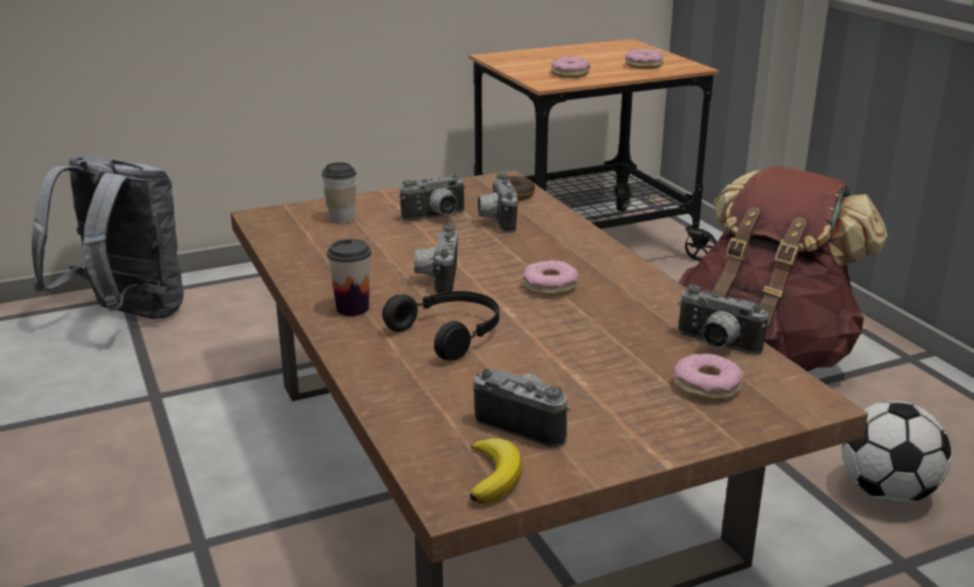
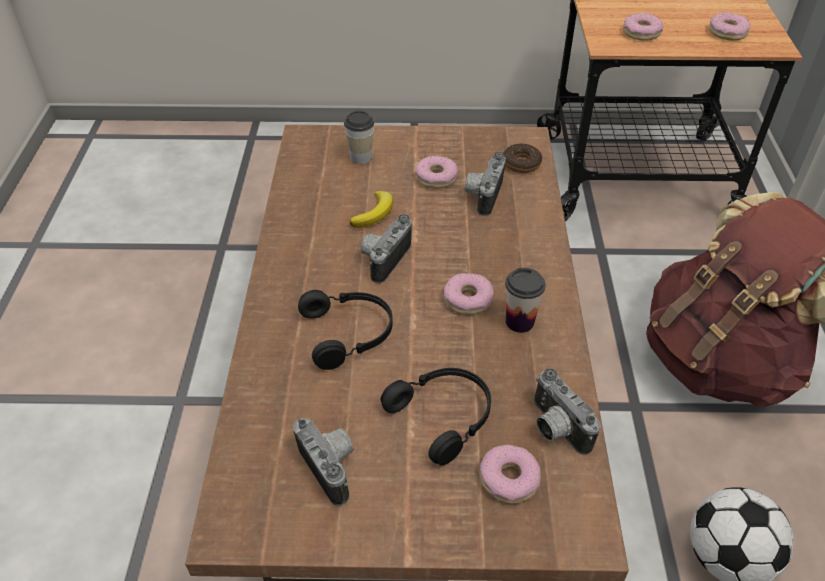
camera: 25 degrees right, 20 degrees up
(126, 316) = (242, 158): grey backpack -> none
(352, 308) = (297, 276): cup -> cup (519, 322)
(436, 218) = (436, 177): camera -> donut
(494, 475) = (270, 516): banana -> banana (374, 213)
(604, 364) = (444, 416): none -> black headphones

